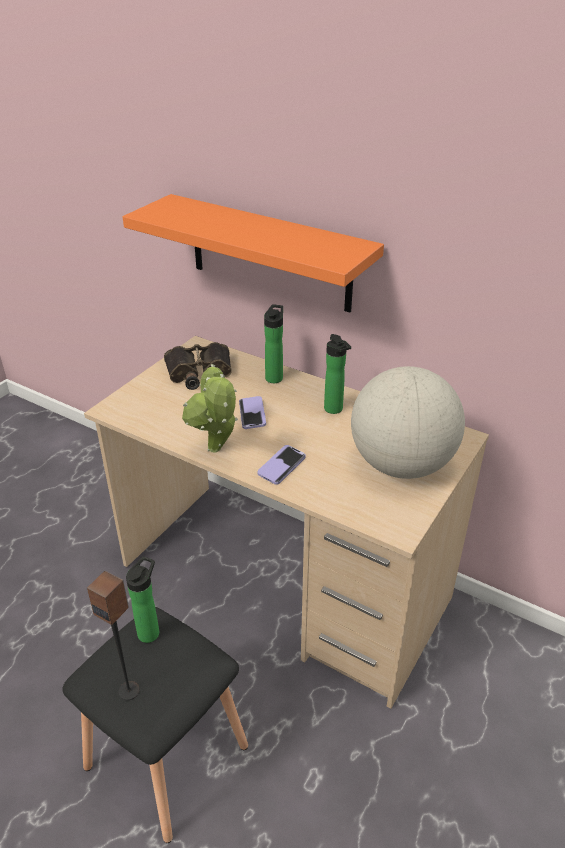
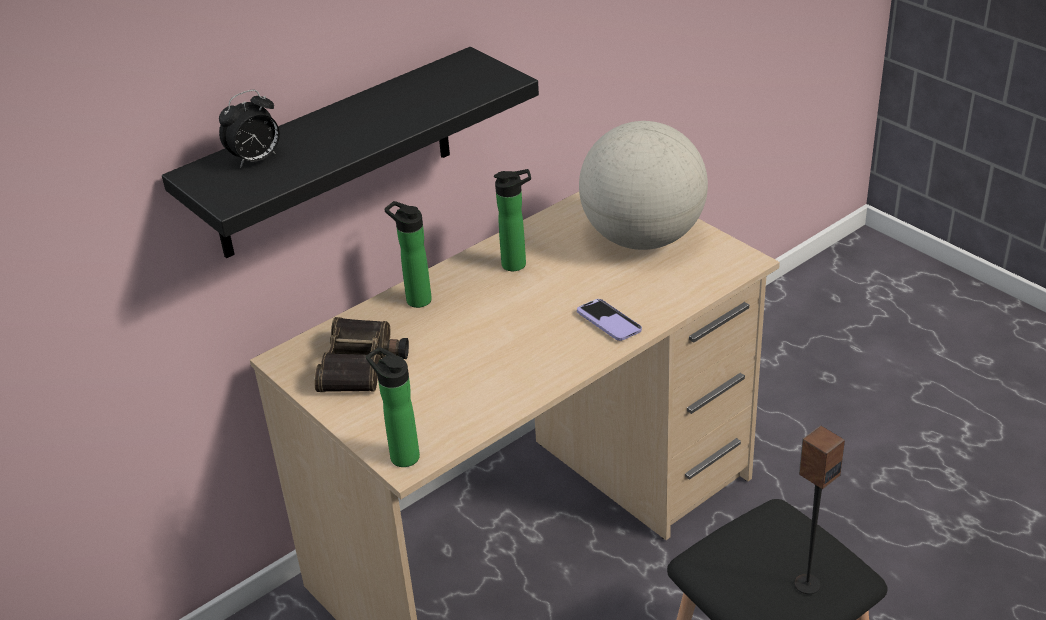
camera: 70 degrees left, 0 degrees up
(150, 631) = (723, 557): bottle -> bottle (401, 455)
(192, 211) = (256, 160): none -> alarm clock
(216, 451) = (557, 370): potted plant -> none
(252, 414) = (490, 330): phone -> none
(269, 253) = (334, 155): orange shelf -> black shelf

